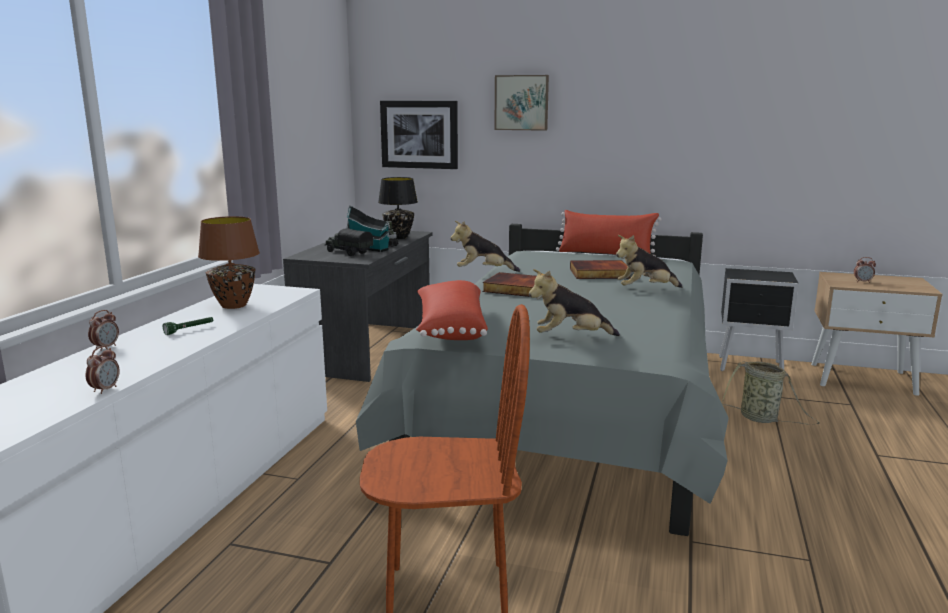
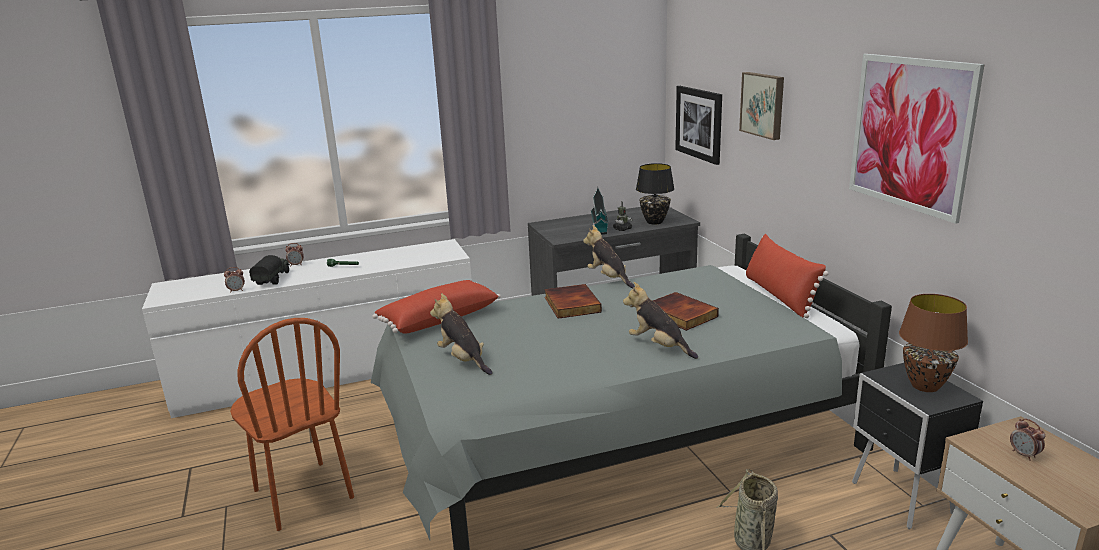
camera: 55 degrees right, 5 degrees up
(234, 305) = (401, 256): brown table lamp -> brown table lamp (925, 386)
(348, 253) = (575, 229): toy truck -> toy truck (273, 279)
(700, 101) = (910, 133): none -> picture

